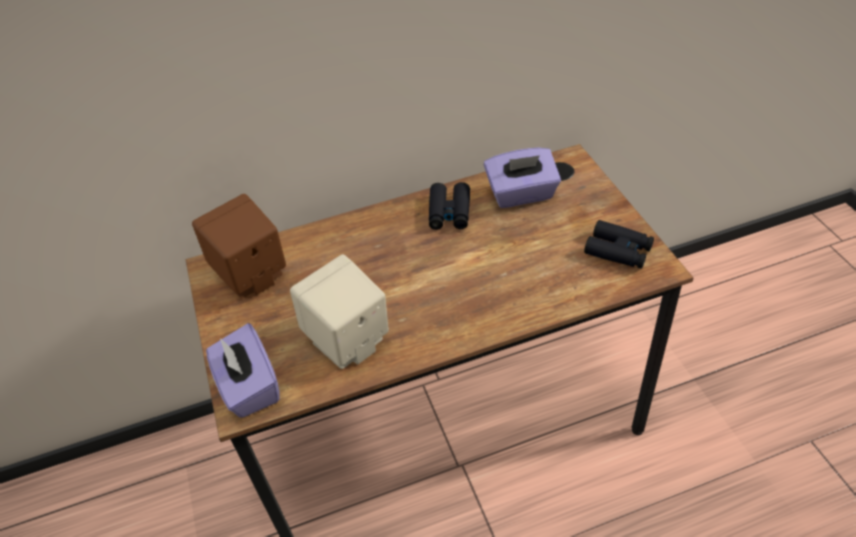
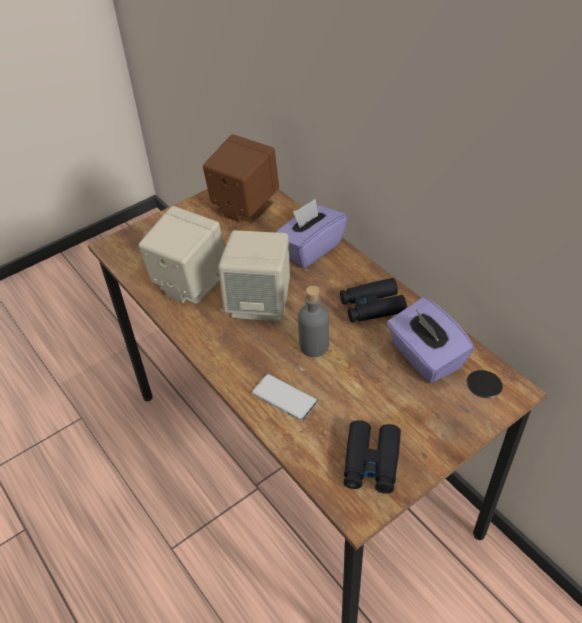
camera: 70 degrees right, 0 degrees up
(249, 387) = (133, 244): purple tissue box -> purple tissue box (310, 249)
(407, 288) = (260, 303): none -> beige speaker
(480, 260) = (314, 346): none -> grey bottle
(533, 291) = (284, 397): none -> phone

